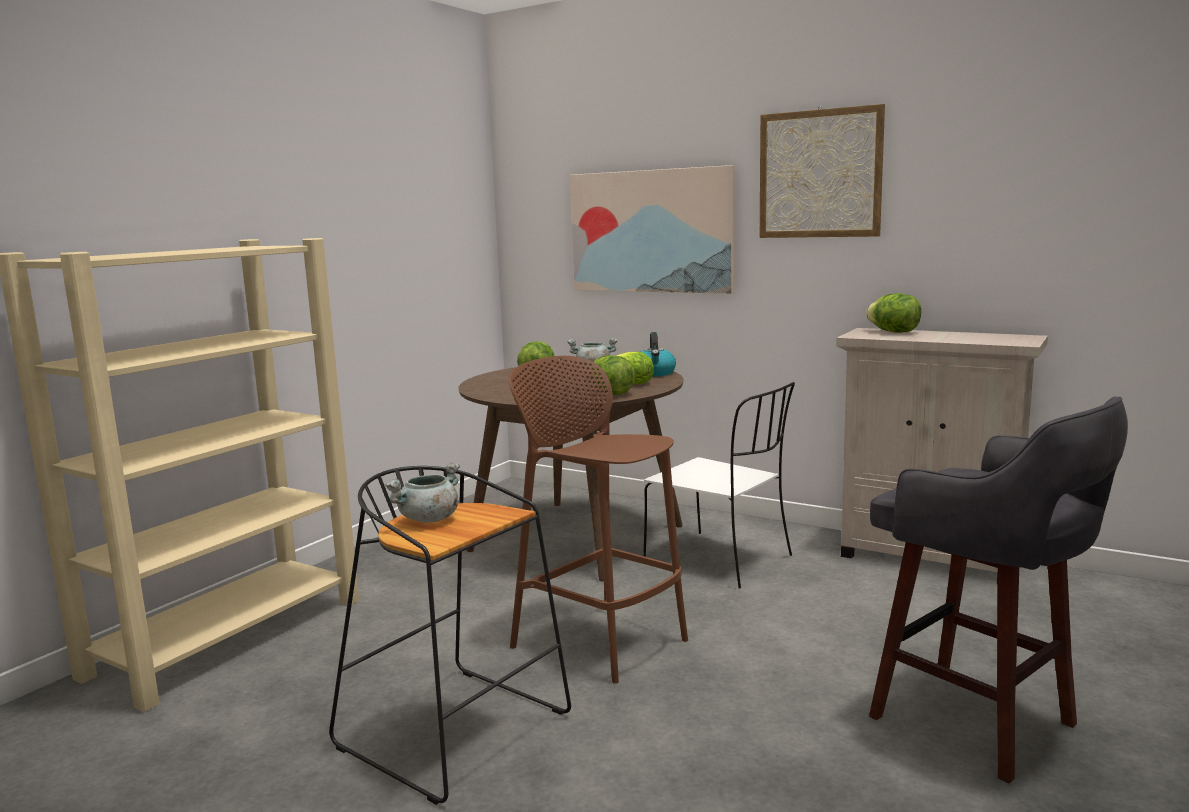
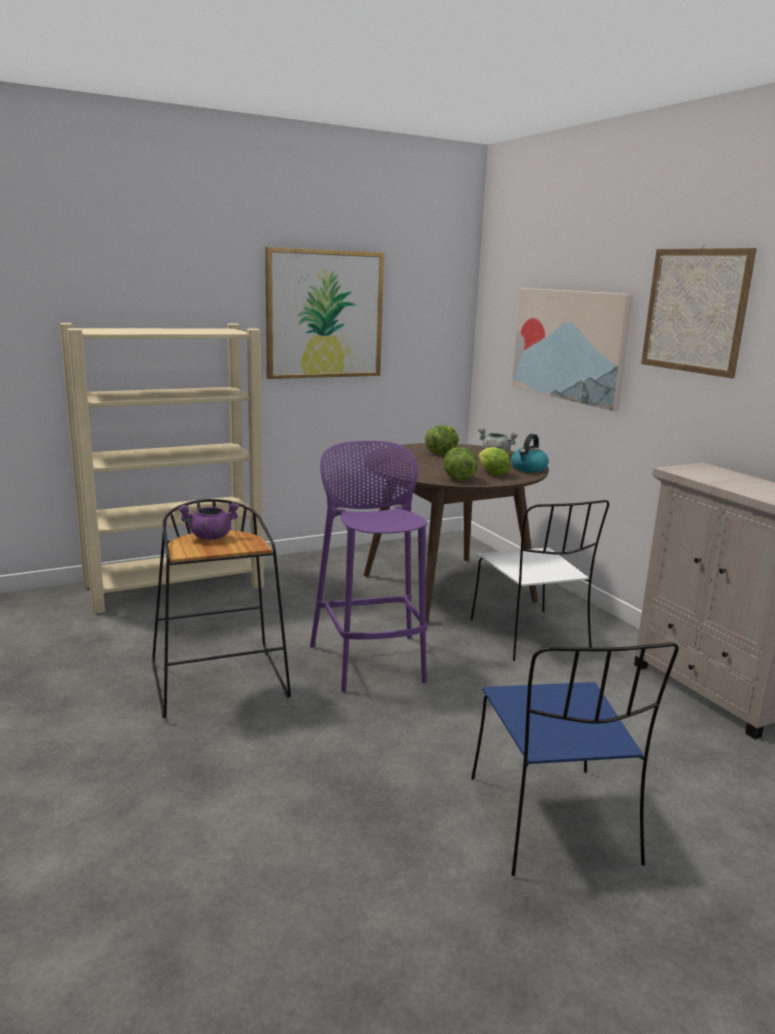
camera: 30 degrees right, 5 degrees up
(347, 222) = (324, 314): none -> picture
(429, 519) = (210, 537): grey cooking pot -> purple cooking pot
(601, 639) = (371, 661): brown stool -> purple stool
(894, 332) = (720, 473): lettuce -> none
(980, 725) = (554, 823): grey stool -> blue chair

